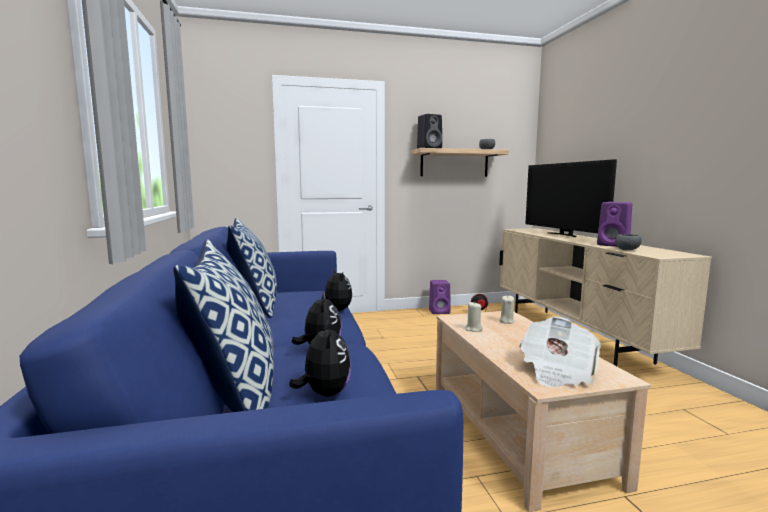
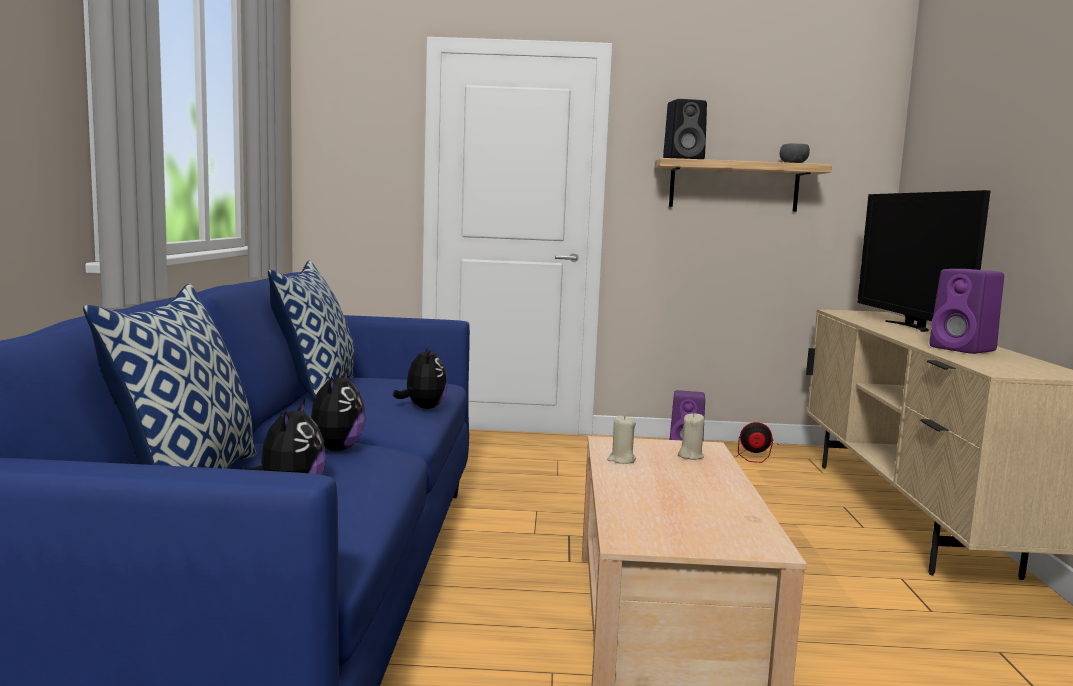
camera: 15 degrees right, 0 degrees up
(557, 371) = (677, 527): newspaper -> none
(628, 250) = (968, 358): grey bowl -> none

